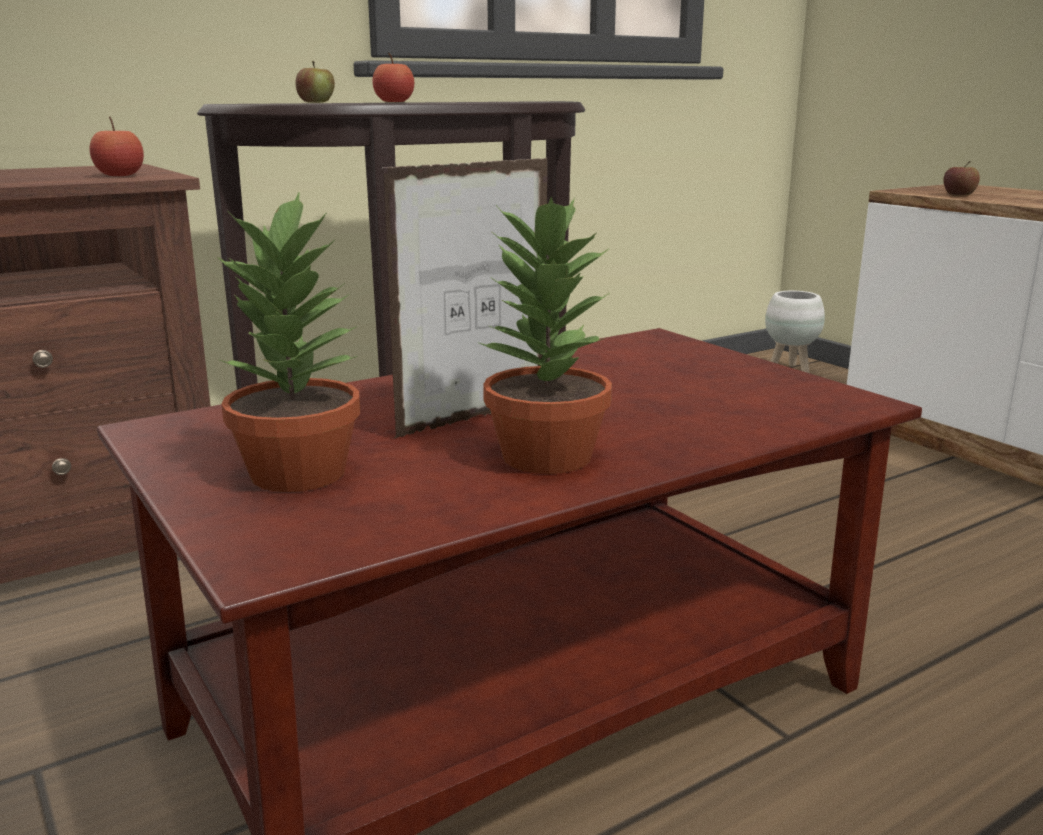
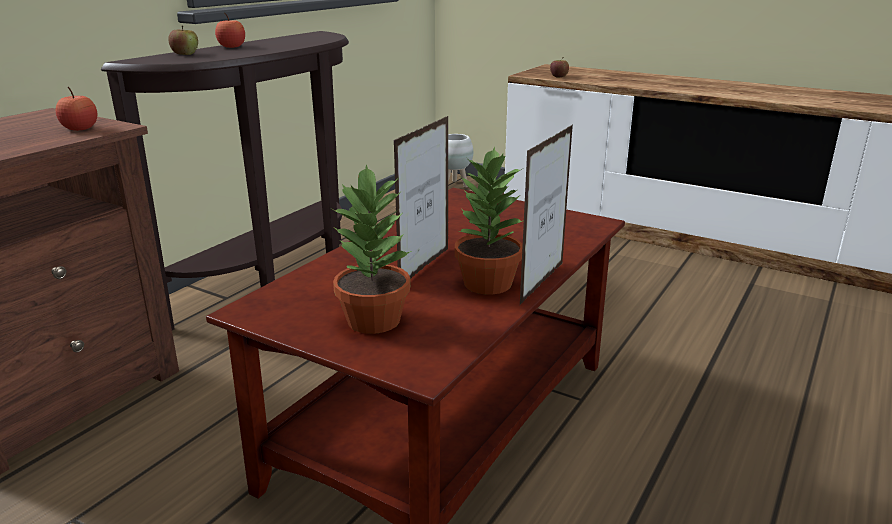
camera: 25 degrees left, 5 degrees up
(645, 472) = (542, 283): none -> picture frame

